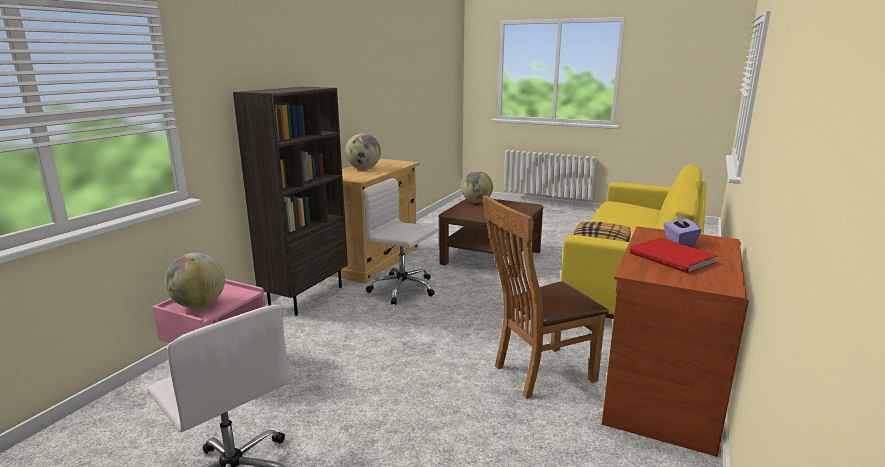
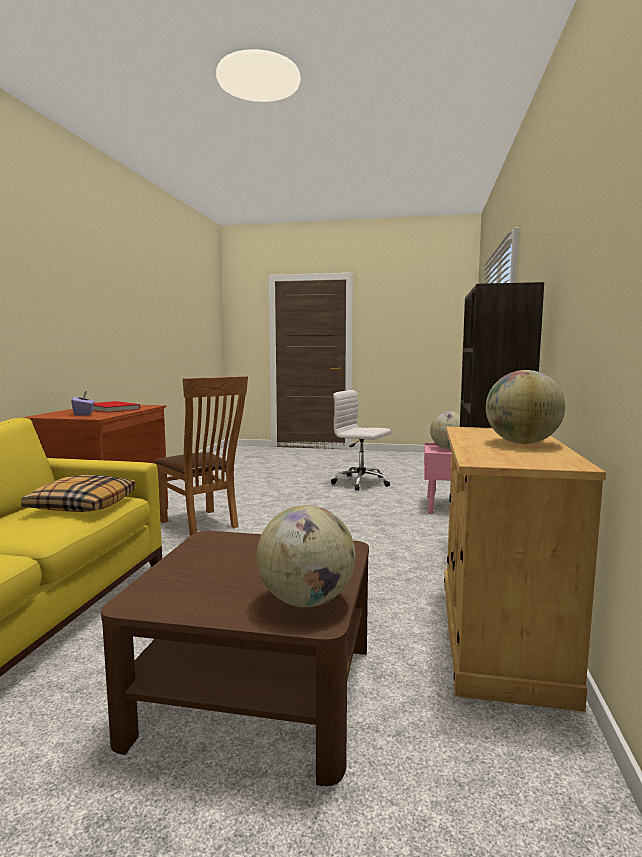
camera: 165 degrees right, 10 degrees down
(403, 289) = (379, 582): white office chair -> none
(538, 373) = (202, 525): brown chair -> brown chair turned 90 degrees clockwise

